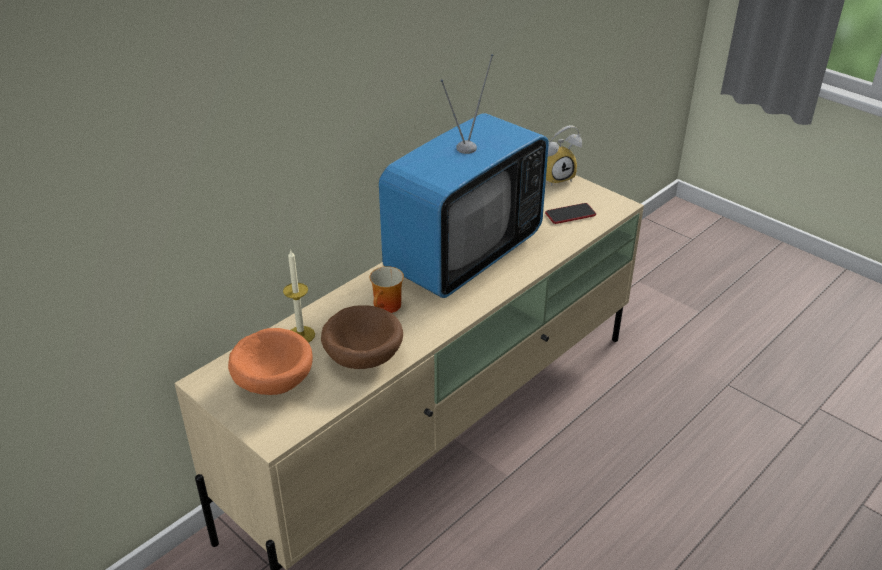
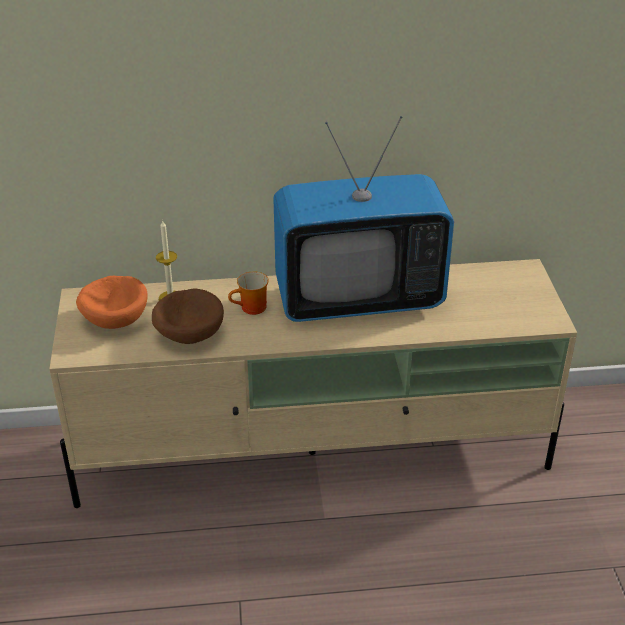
camera: 40 degrees right, 0 degrees up
(557, 177) = (528, 272): alarm clock -> none
(570, 214) = (494, 308): phone -> none

